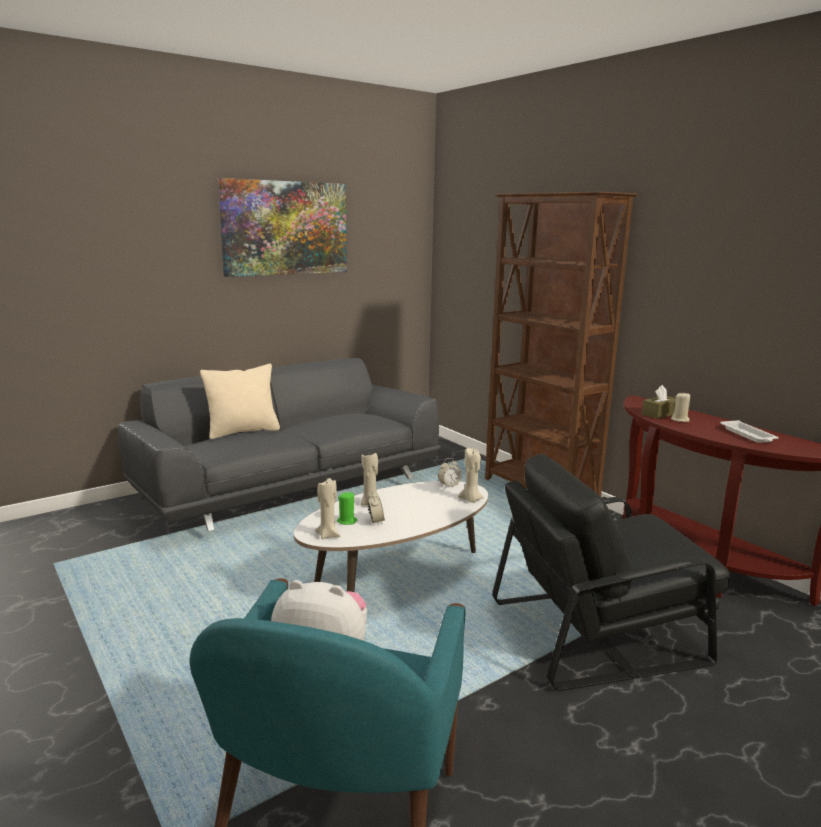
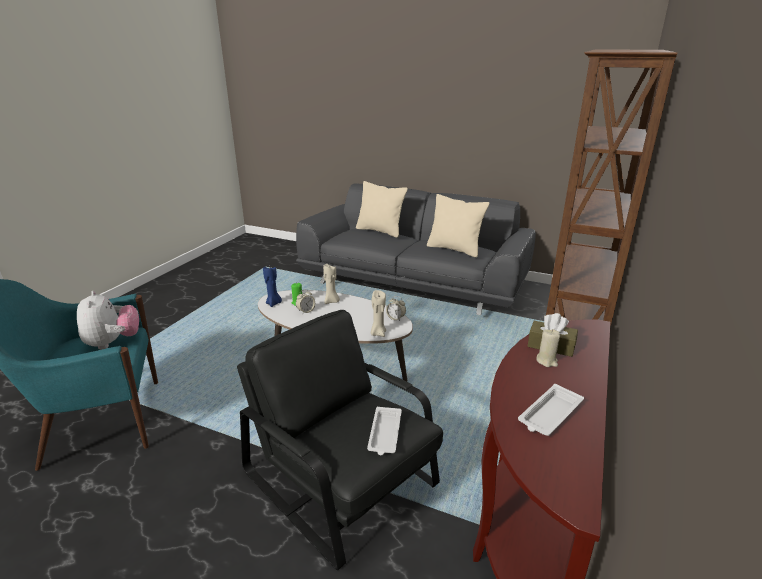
camera: 60 degrees right, 10 degrees up
(285, 228) = (473, 79): picture -> none
(328, 535) = (273, 303): beige candle -> blue candle
(357, 418) = (454, 249): none -> beige pillow
(658, 531) = (385, 434): none -> white tray

